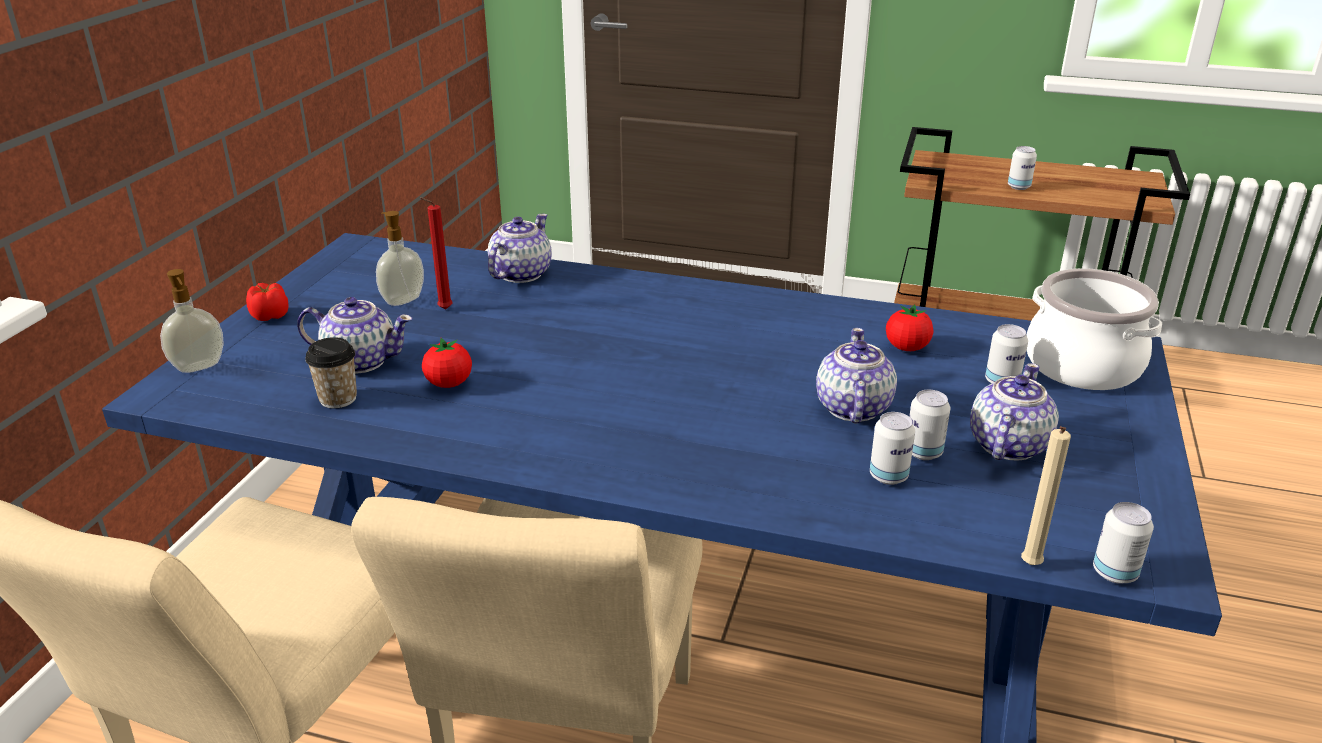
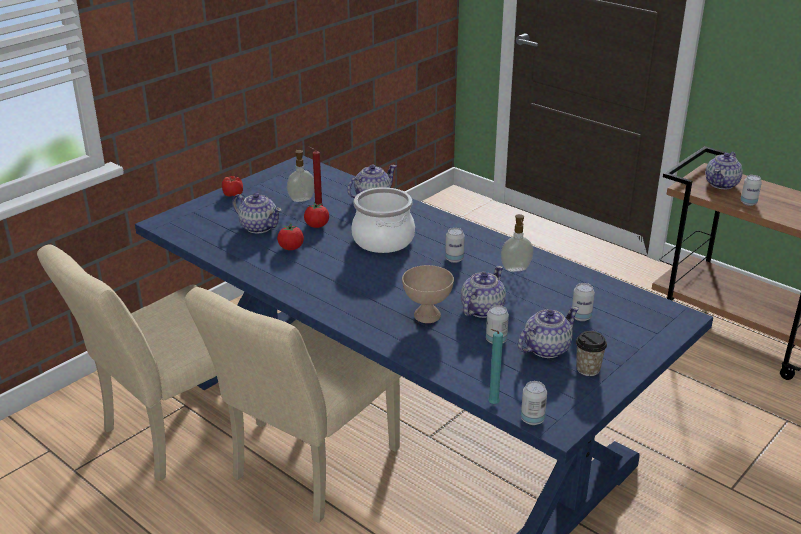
camera: 25 degrees right, 0 degrees up
(199, 367) = (186, 213): soap dispenser -> soap dispenser (516, 269)
(338, 399) = (235, 243): cup -> cup (588, 369)
(778, 441) = (426, 316): none -> beige bowl
(888, 476) = (465, 346): can -> can (454, 259)
(907, 348) = (546, 286): tomato -> tomato (317, 226)
(964, 170) = (722, 184): none -> teapot
(1029, 567) = (491, 404): beige candle -> turquoise candle
(1083, 365) = (641, 320): cooking pot -> cooking pot (384, 240)

